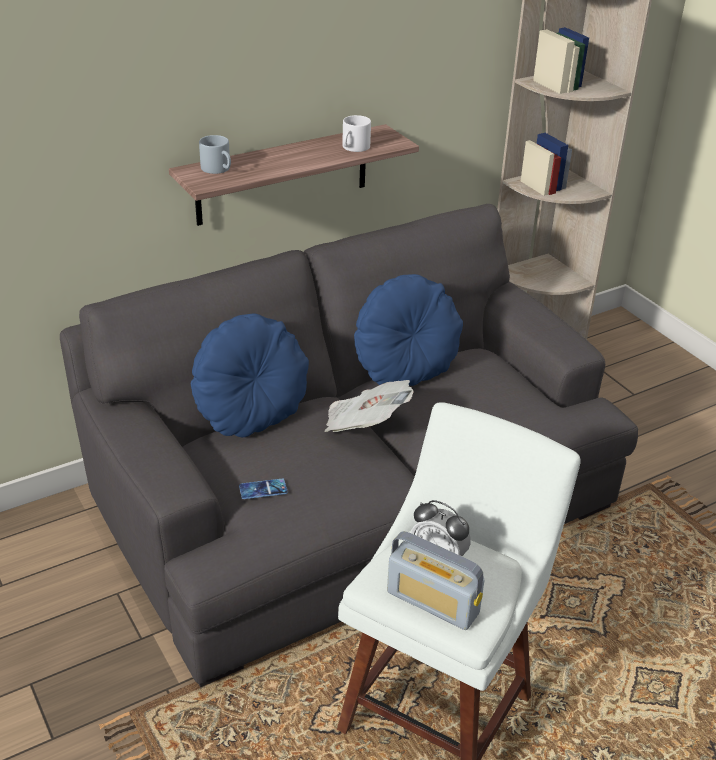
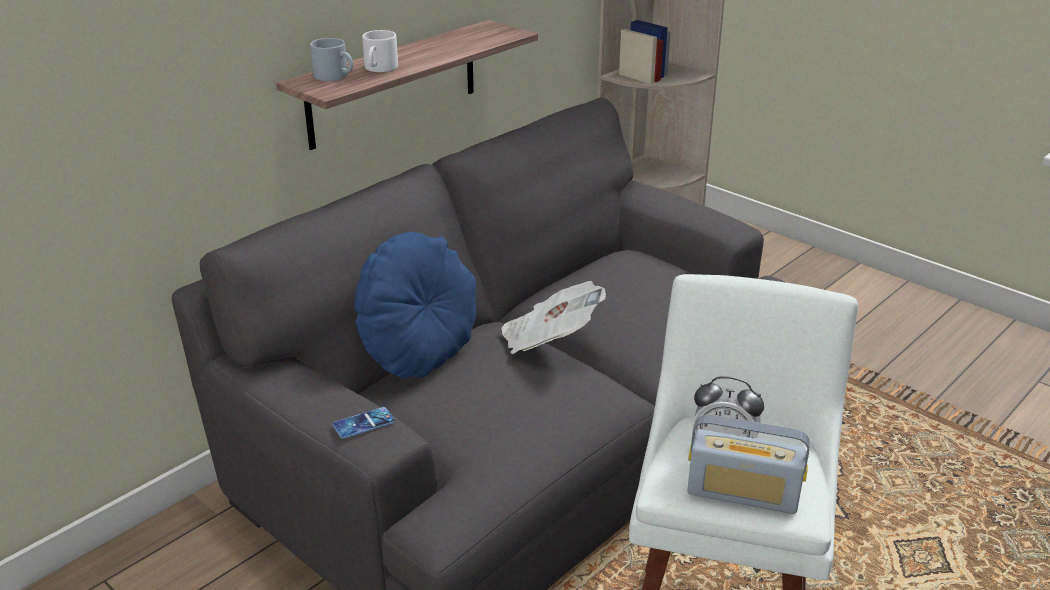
camera: 15 degrees left, 5 degrees down
(263, 489) = (471, 426): phone -> phone (363, 423)
(354, 148) = (471, 42): white mug -> white mug (380, 69)
(405, 374) = (564, 284): blue pillow -> none

